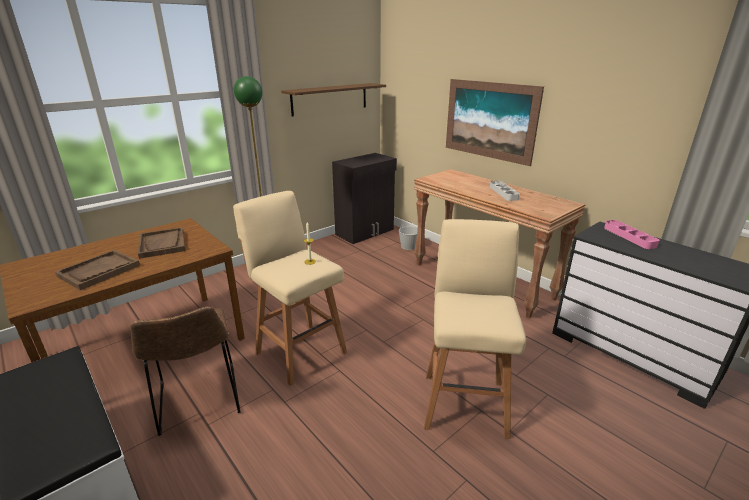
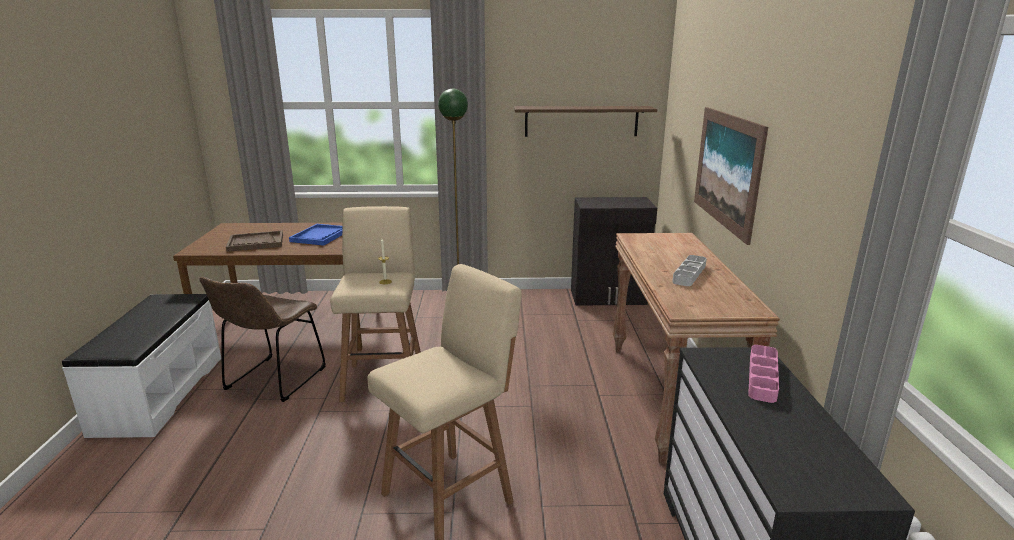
camera: 40 degrees right, 5 degrees down
(162, 244) = (320, 236): brown tray -> blue tray
(409, 246) = (636, 328): white bucket -> none

